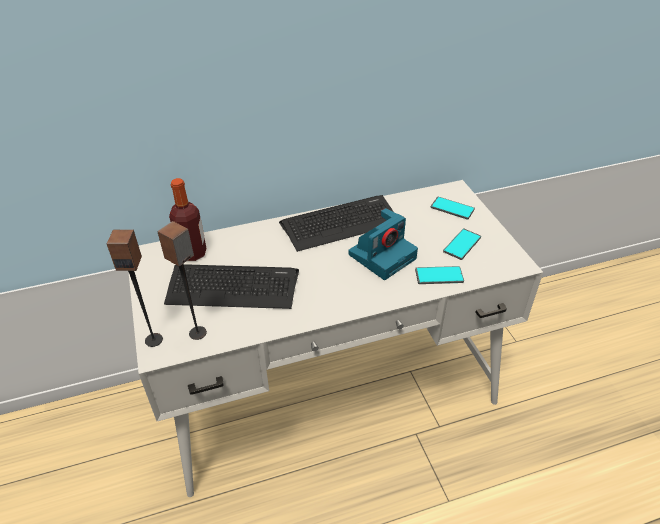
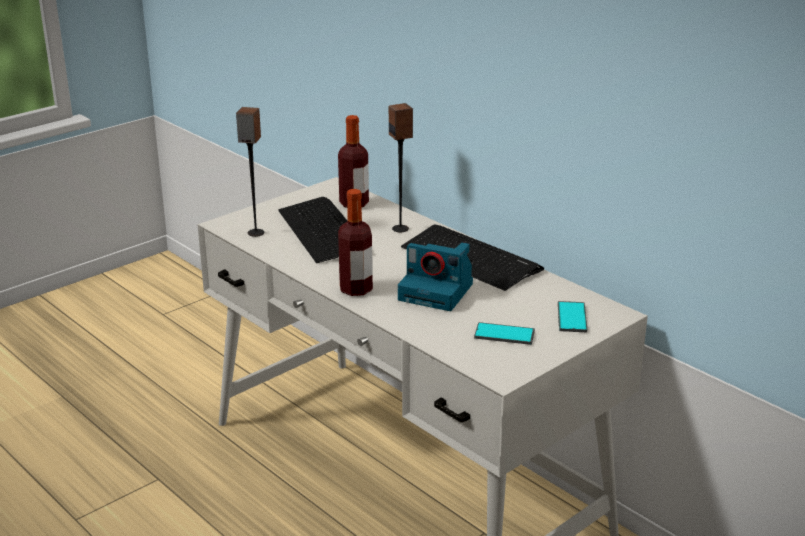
camera: 65 degrees right, 15 degrees down
(154, 339) = (236, 218): speaker -> speaker (400, 228)
(352, 298) = (356, 289): none -> bottle
(439, 276) = (432, 329): phone -> none

